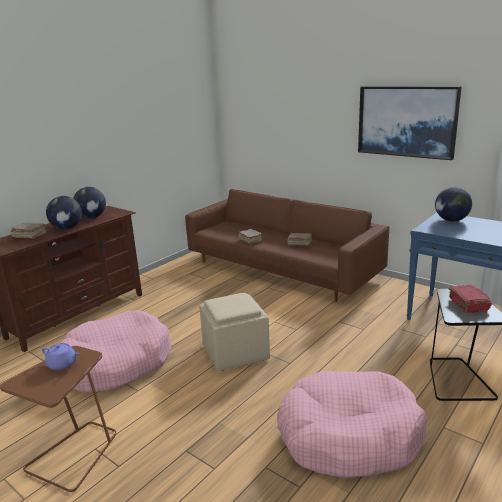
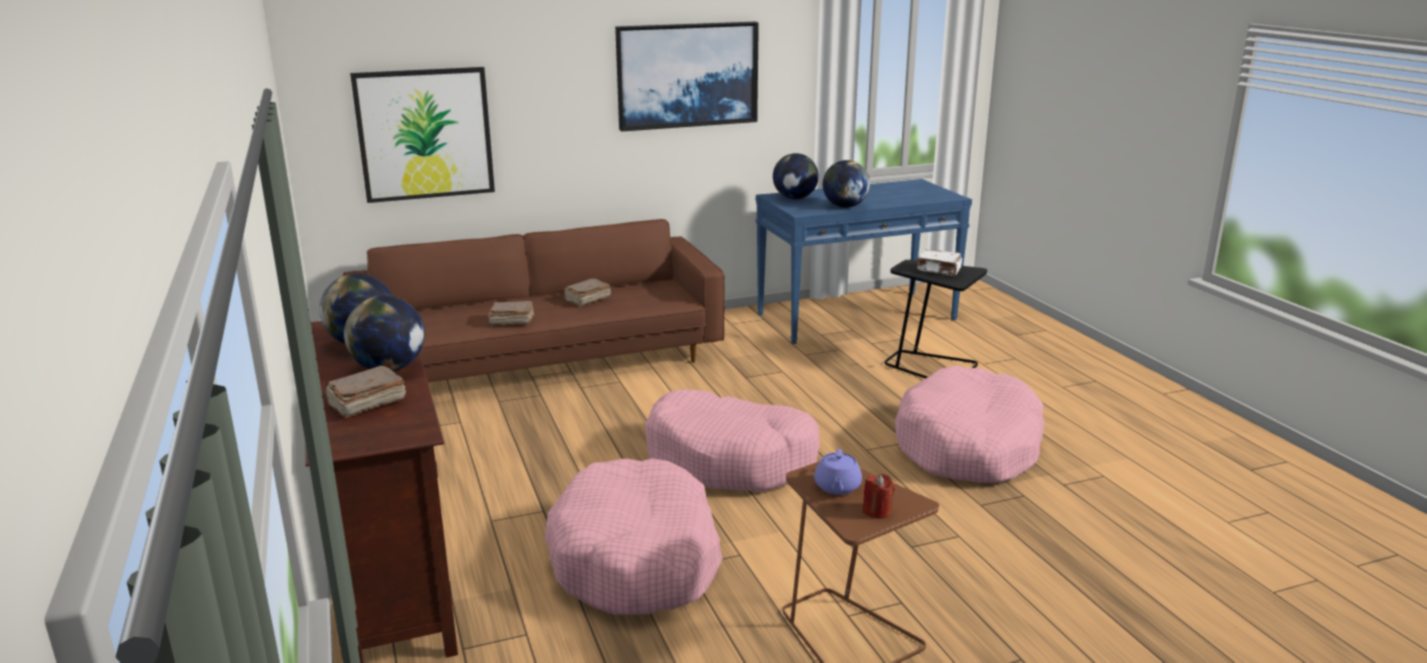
camera: 60 degrees left, 0 degrees up
(36, 384) = (877, 511): none -> red candle
(62, 364) = (837, 487): purple teapot -> purple teapot turned 135 degrees clockwise
(234, 352) = (731, 460): beige ottoman -> pink dog bed
(267, 138) = (425, 134): none -> picture
(465, 235) = (845, 206): none -> globe
(468, 305) = (939, 270): red book -> white book

